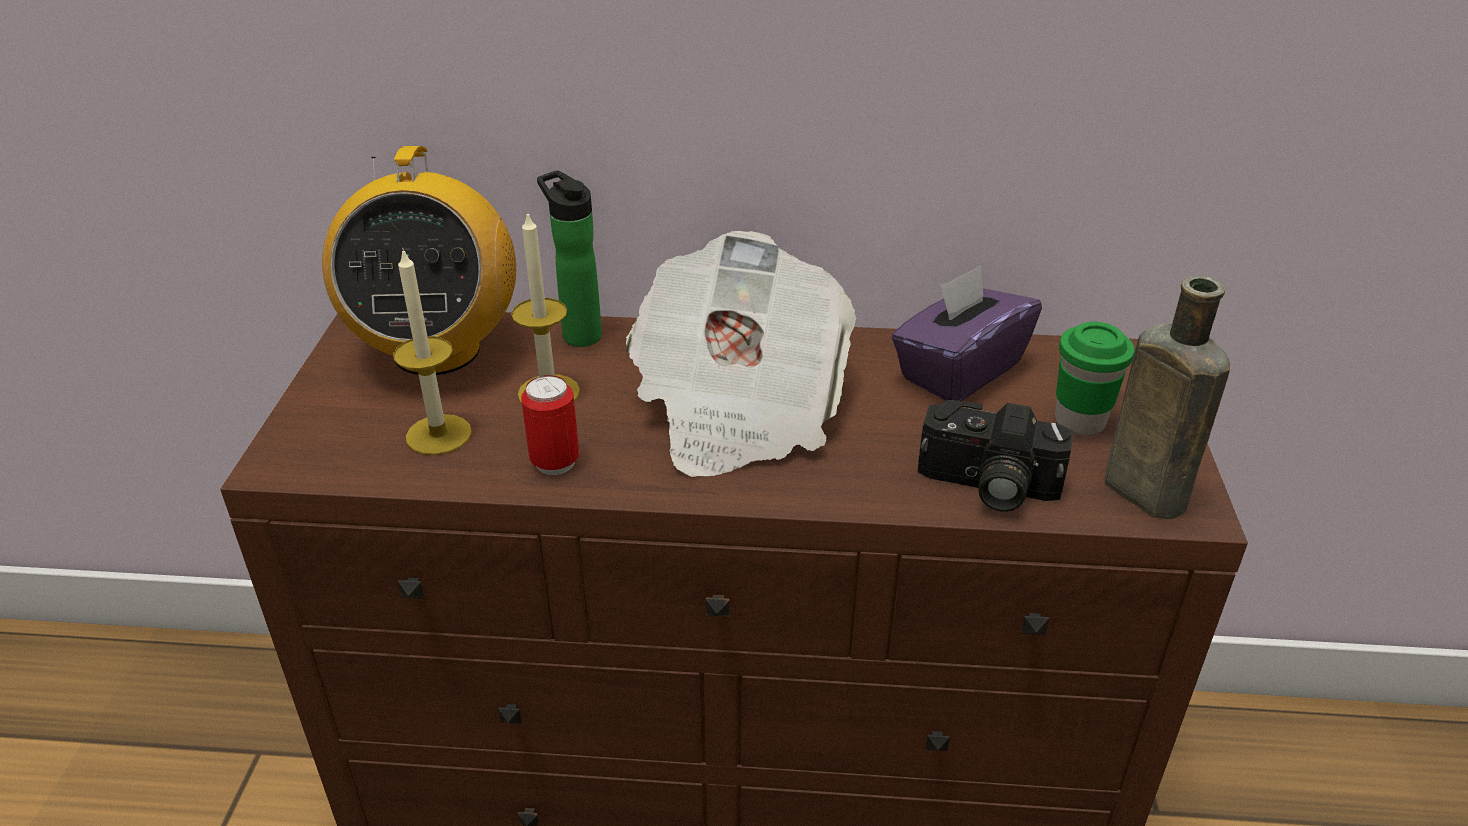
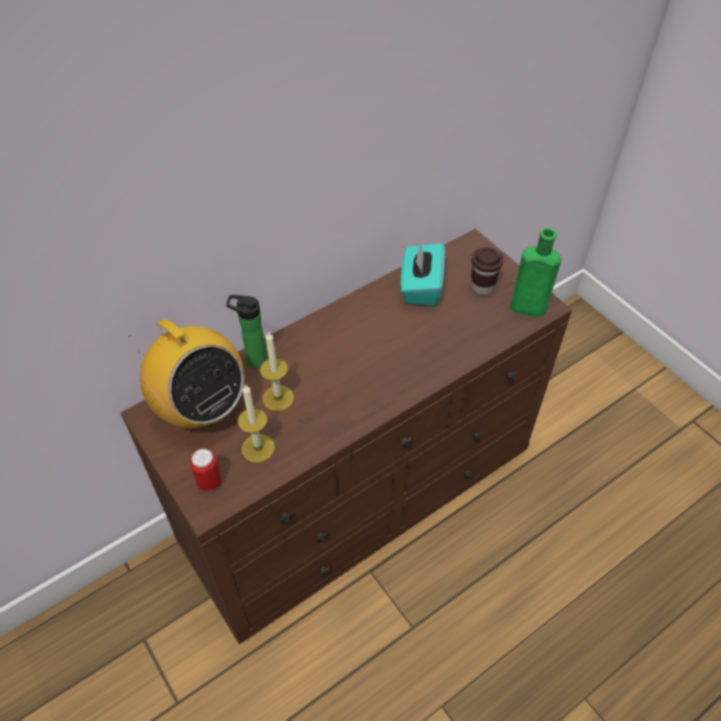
camera: 40 degrees left, 15 degrees up
(555, 462) = (321, 429): can -> can (209, 482)
(737, 406) = (359, 356): newspaper -> none
(959, 371) = (421, 287): purple tissue box -> turquoise tissue box
(987, 486) = (479, 337): camera -> none
(1080, 421) = (482, 287): green cup -> brown cup
(1138, 489) = (525, 307): brown bottle -> green bottle

